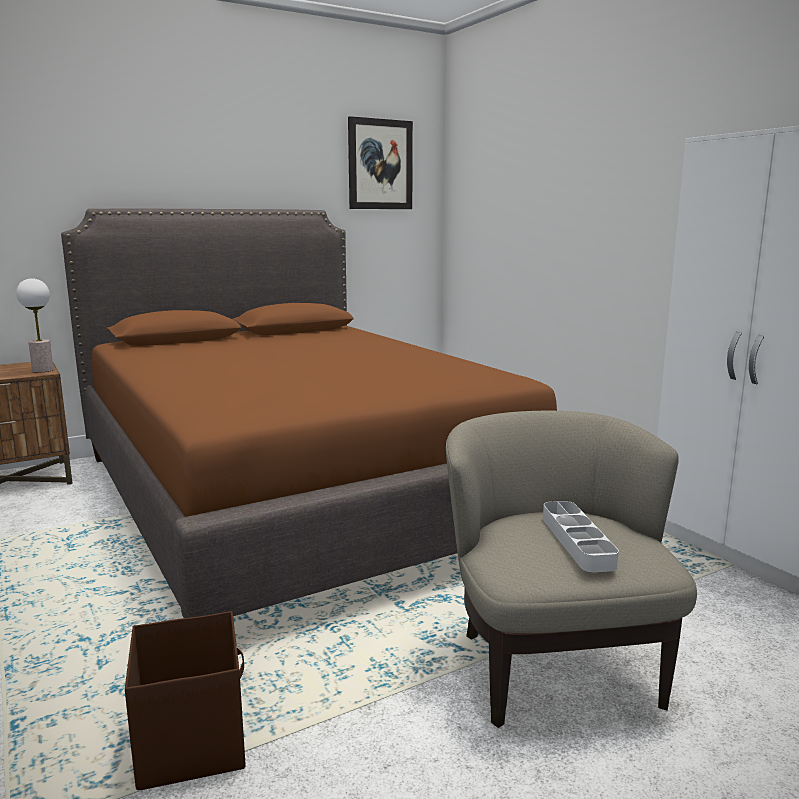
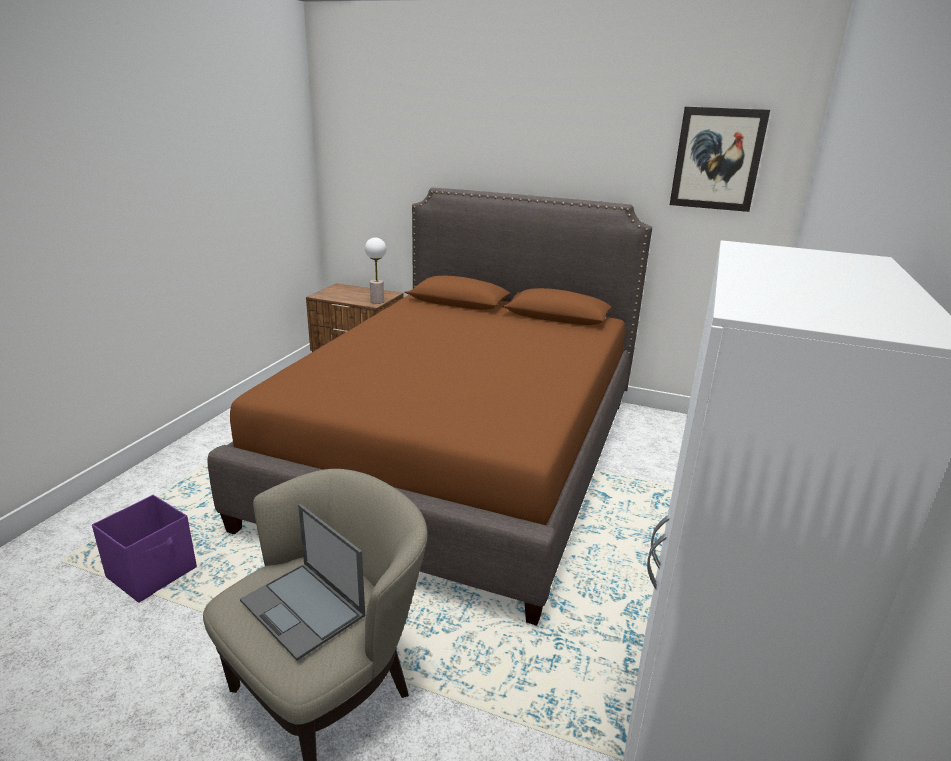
camera: 50 degrees right, 10 degrees up
(192, 741) = (153, 572): brown storage box -> purple storage box
(577, 541) = (304, 609): grey tray -> laptop

